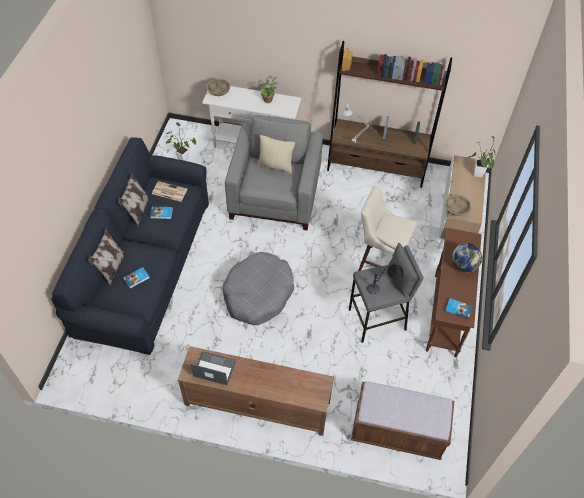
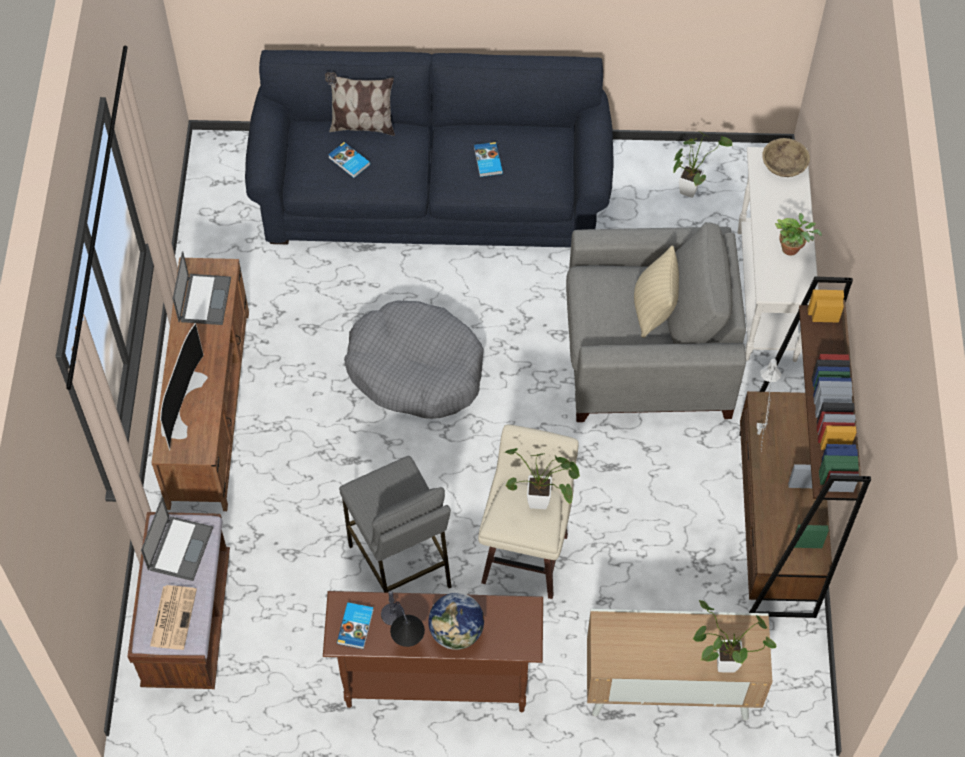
camera: 80 degrees right, 5 degrees up
(137, 211) = (484, 128): pillow -> none
(169, 191) = (538, 159): newspaper -> newspaper (173, 616)
(287, 390) = (180, 403): none -> television
(384, 404) = (180, 547): none -> laptop
(385, 286) = (386, 507): table lamp -> table lamp (403, 635)
(390, 220) = (543, 502): none -> potted plant
(456, 209) = (614, 627): beige bowl -> none

